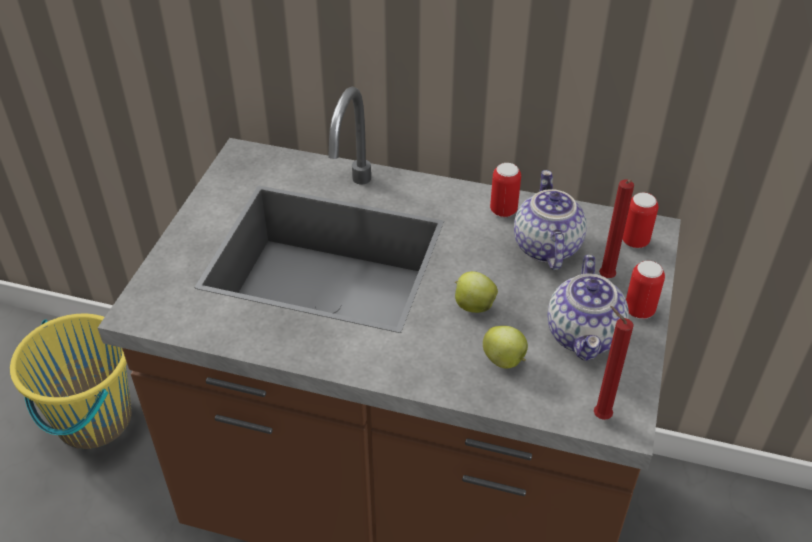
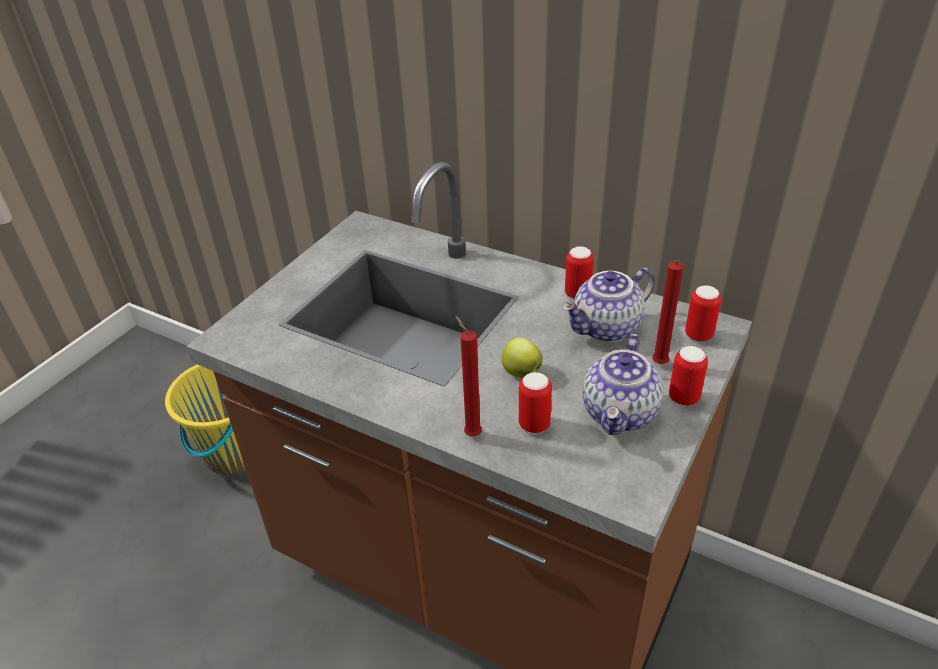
camera: 15 degrees right, 5 degrees down
(505, 361) = (534, 425): apple -> can
(545, 246) = (607, 329): teapot -> teapot turned 135 degrees counterclockwise
(599, 415) = (611, 489): red candle -> red candle (471, 433)

